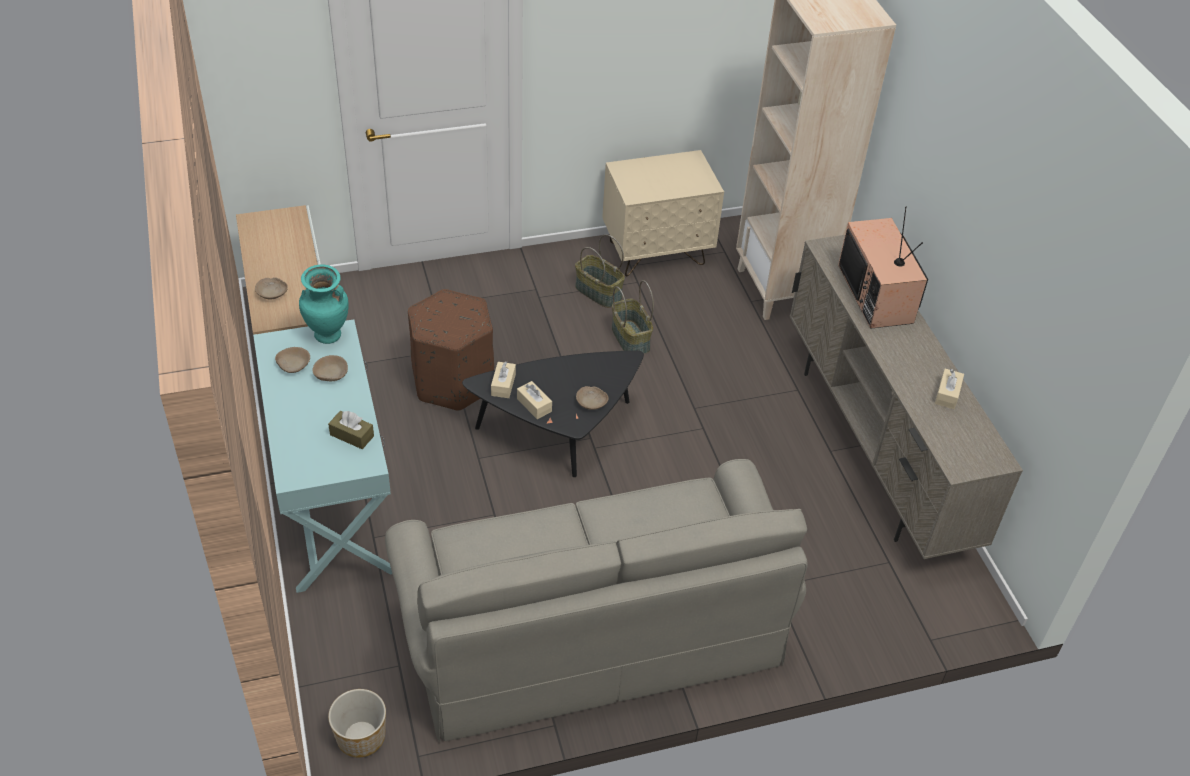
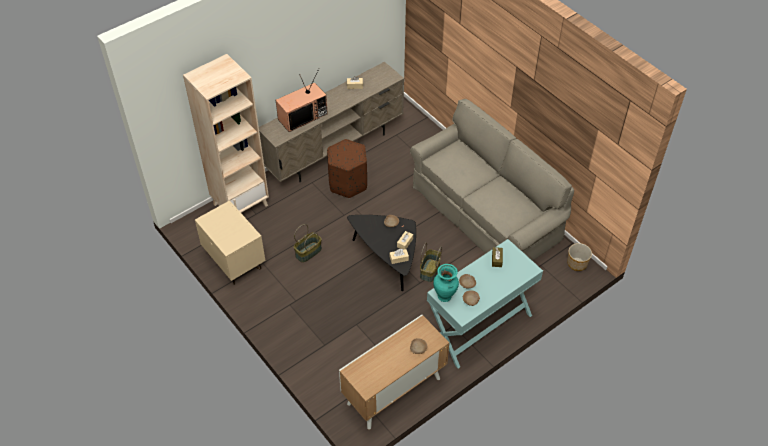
camera: 110 degrees left, 5 degrees up
(453, 382) = (377, 312): brown ottoman -> brown ottoman (348, 183)
(597, 292) = (279, 277): basket -> basket (430, 271)

